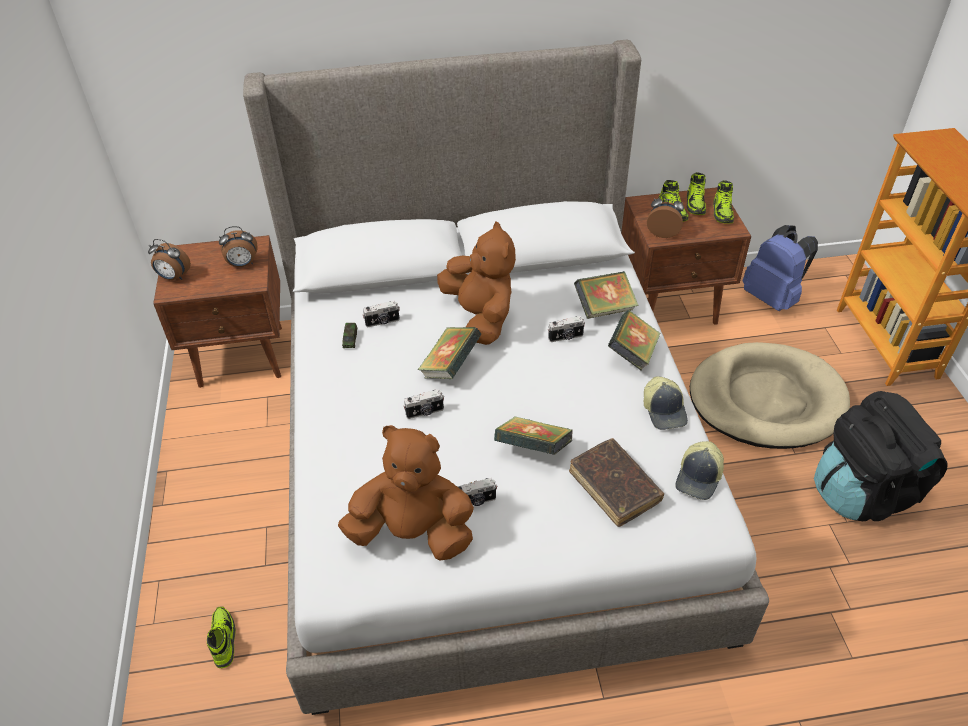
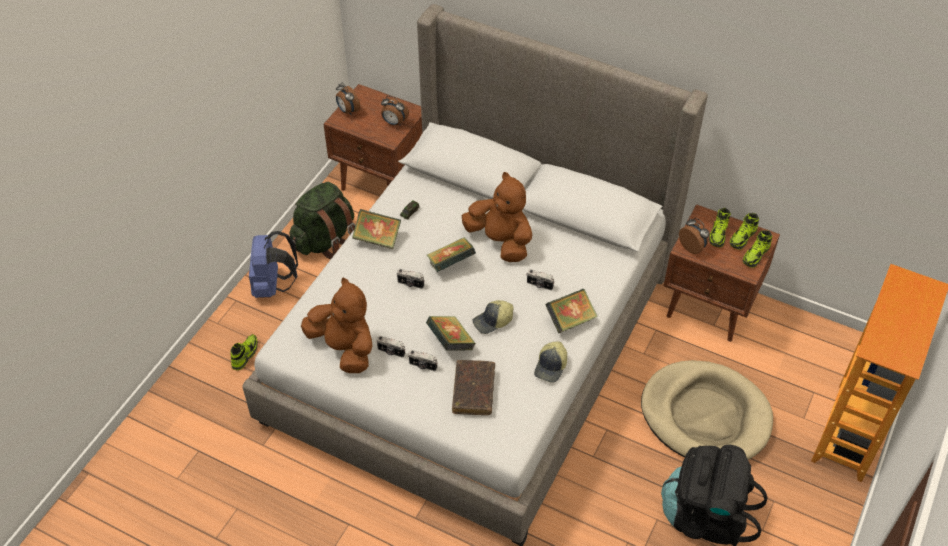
camera: 35 degrees right, 5 degrees up
(223, 449) = (325, 240): none -> green backpack
(382, 322) = (438, 211): camera -> camera (422, 366)
(480, 317) = (500, 241): brown plush toy -> brown plush toy turned 60 degrees counterclockwise
(604, 309) = (584, 280): book -> book (377, 239)
(699, 477) = (528, 417): cap -> cap (493, 321)
(772, 298) = (797, 346): blue backpack -> blue backpack (273, 285)

